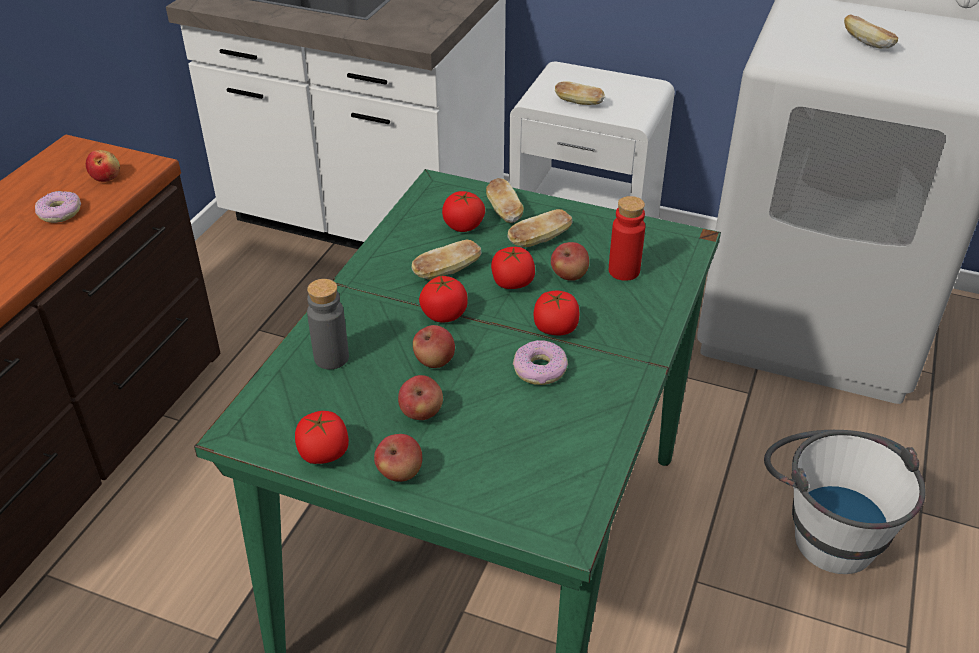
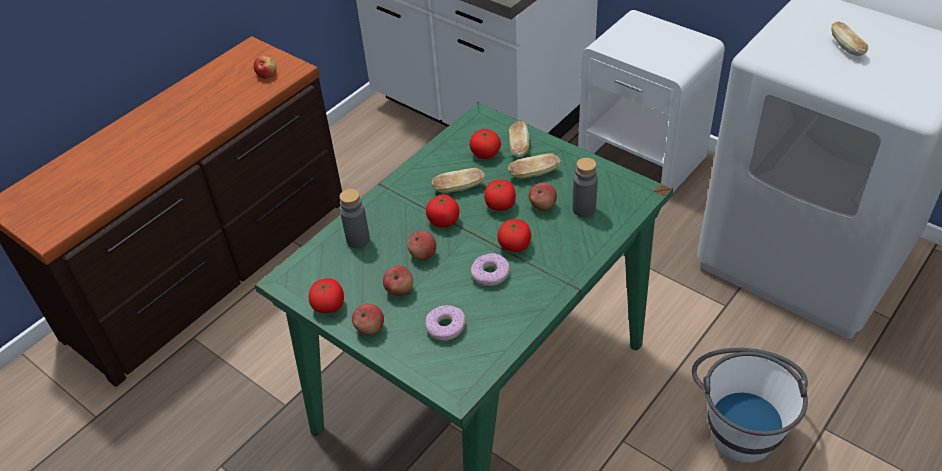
camera: 20 degrees right, 5 degrees up
(59, 213) = (229, 98): donut -> donut (445, 327)
(578, 103) = (637, 51): bread -> none
(624, 271) = (584, 209): red bottle -> grey bottle

